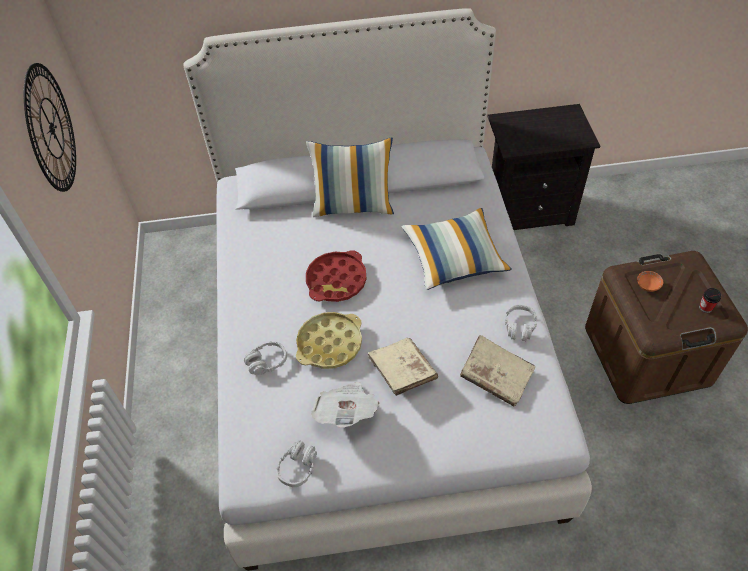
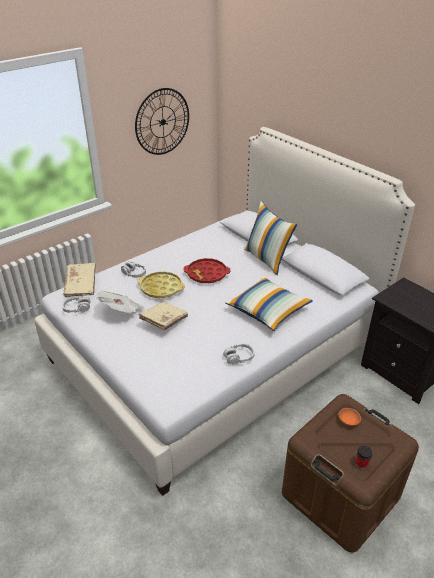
camera: 55 degrees right, 15 degrees down
(496, 376) = (191, 360): beige book -> beige book (81, 285)

